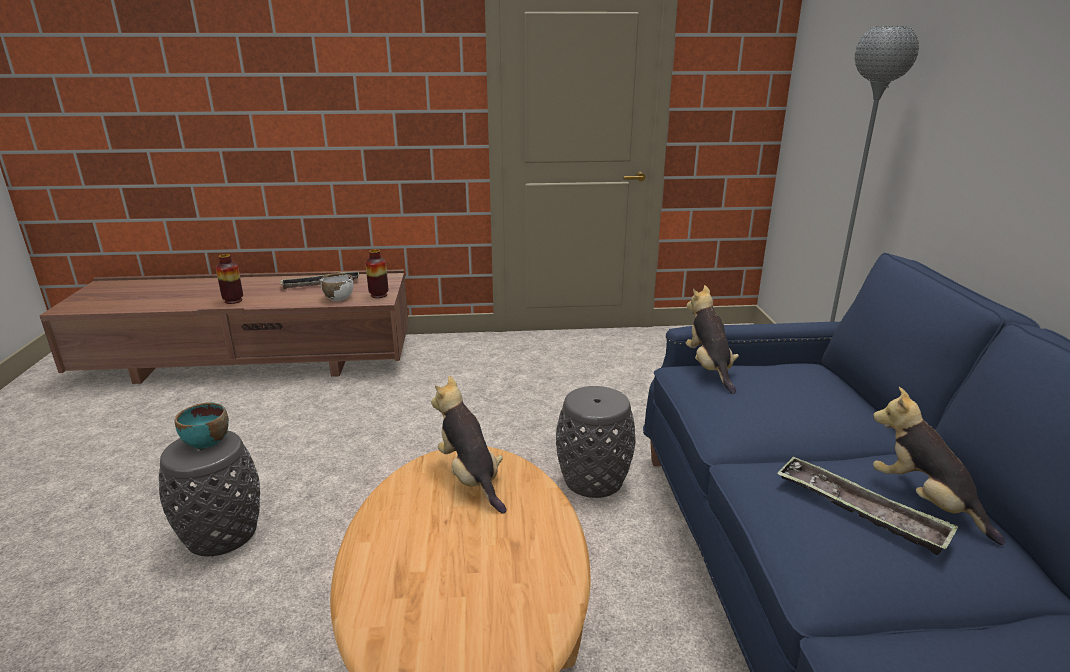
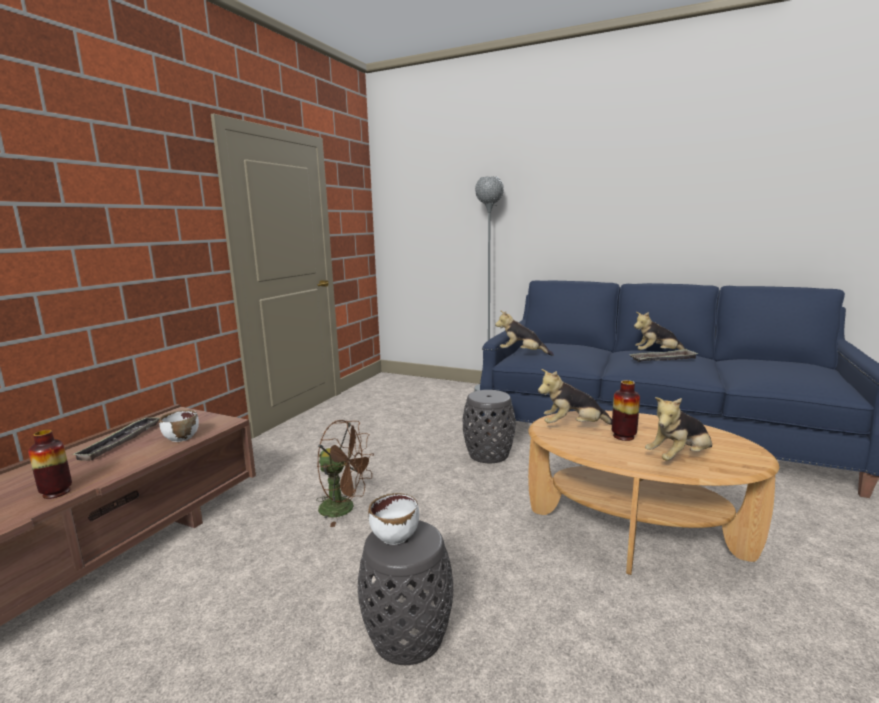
camera: 60 degrees left, 10 degrees down
(206, 441) = (395, 536): turquoise bowl -> white bowl
(379, 295) = (214, 421): vase -> vase (623, 436)
(398, 429) = (344, 509): none -> brown fan
(404, 591) = (679, 458): none -> plush toy

